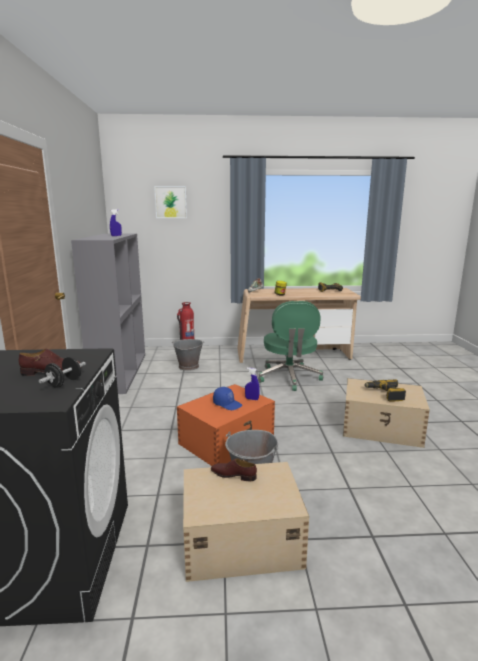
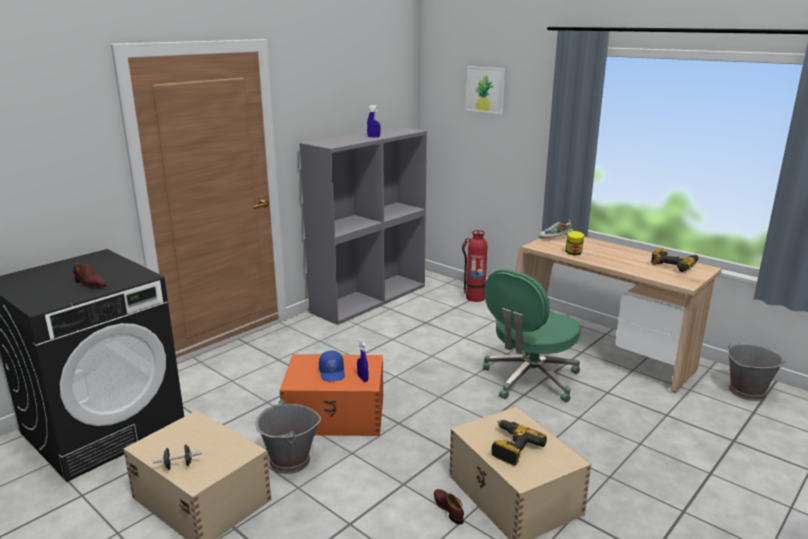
camera: 45 degrees right, 5 degrees up
(64, 383) = (73, 296): black dumbbell -> black dumbbell (178, 465)
(188, 366) = (442, 317): grey bucket -> grey bucket (746, 391)
(233, 475) = (213, 435): brown shoe -> brown shoe (448, 508)

